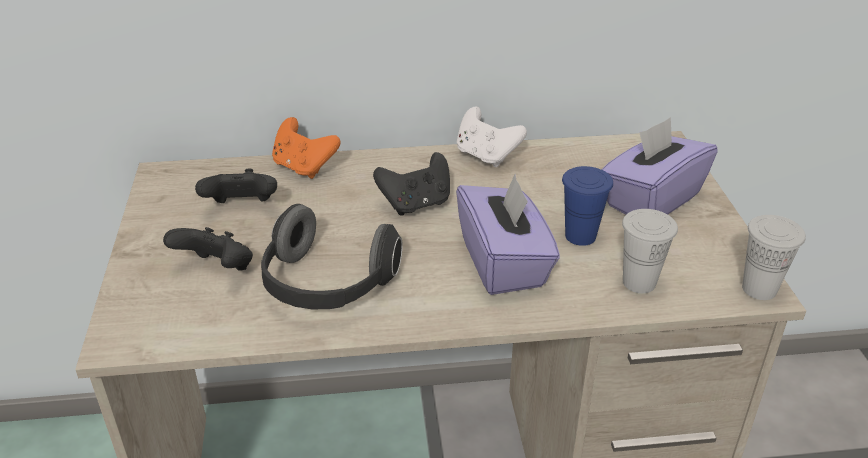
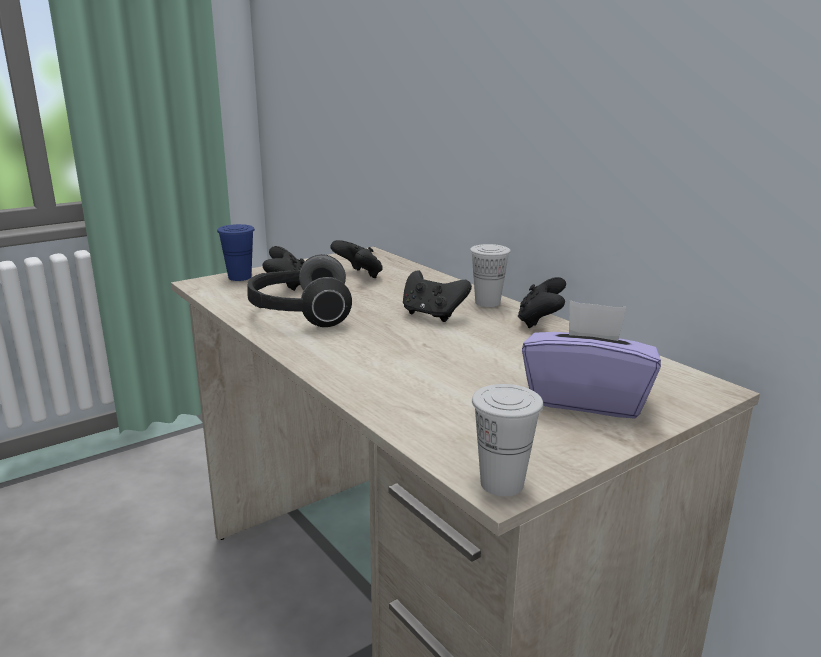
camera: 60 degrees right, 15 degrees down
(304, 167) = (429, 278): orange game controller -> none
(486, 156) = (540, 322): white game controller -> black game controller
(504, 263) = (393, 358): purple tissue box -> none
(580, 236) = (473, 378): blue cup -> blue cup (240, 277)
(639, 282) = (433, 416): white cup -> white cup (487, 302)

